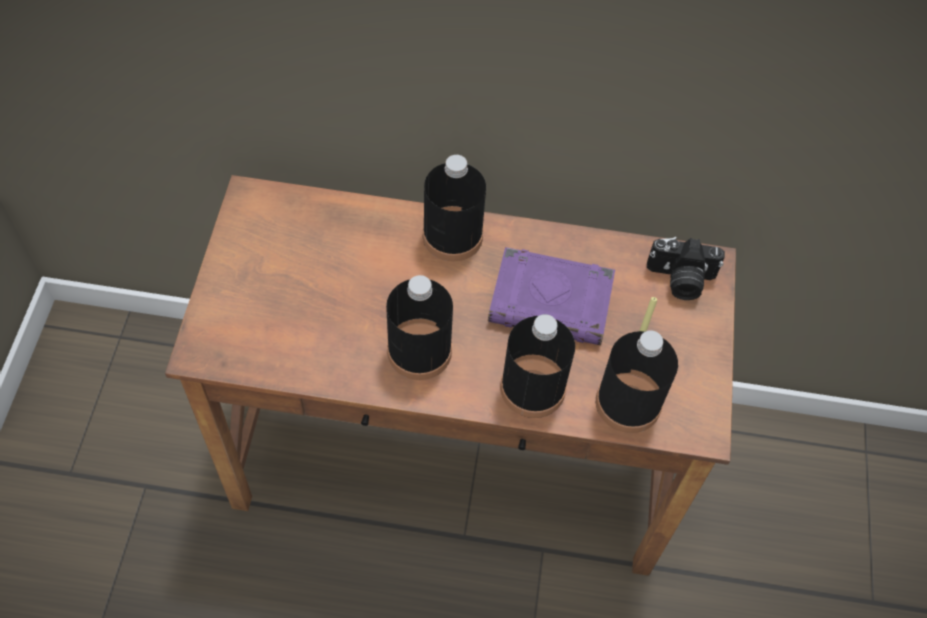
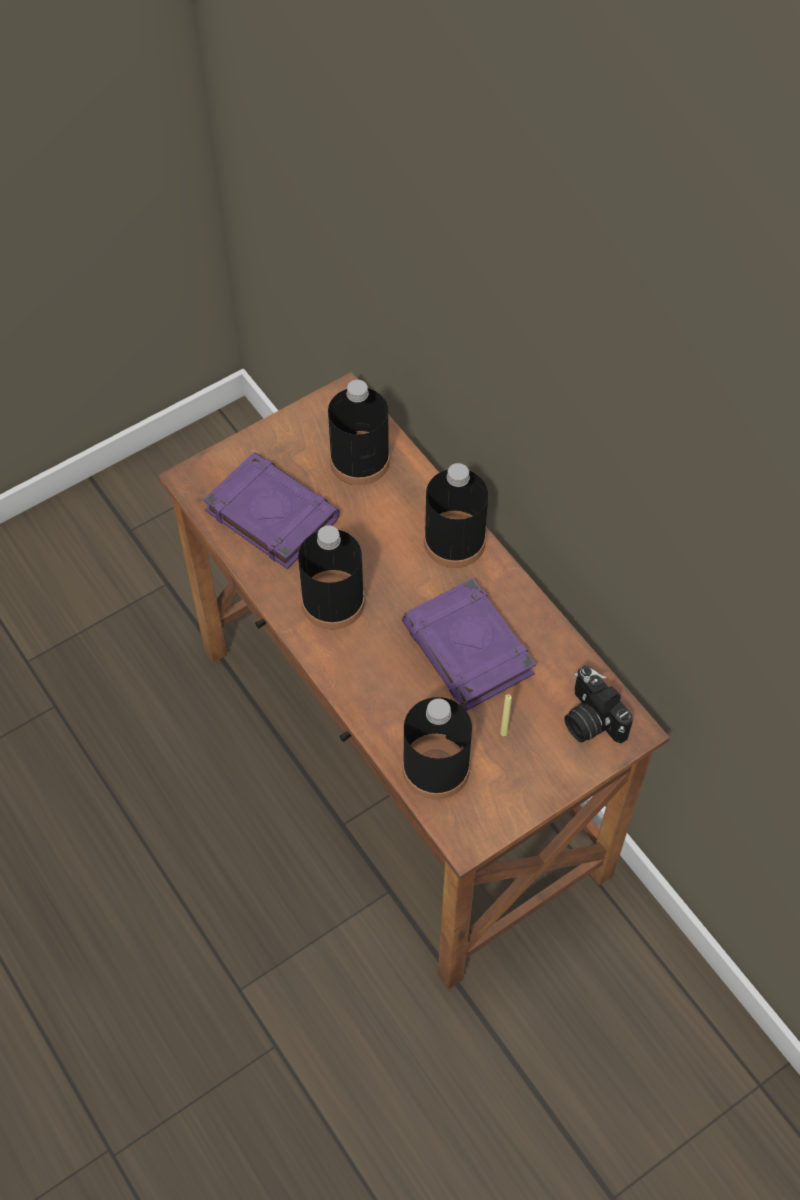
camera: 50 degrees right, 0 degrees up
(295, 328) = (270, 514): none -> purple book
(532, 388) = (380, 696): black bottle -> black bottle (359, 460)

